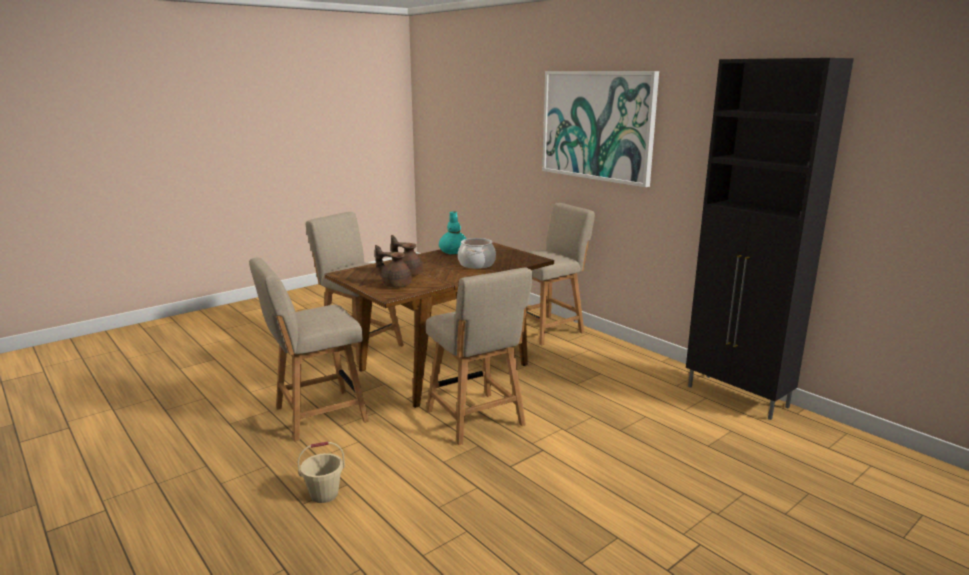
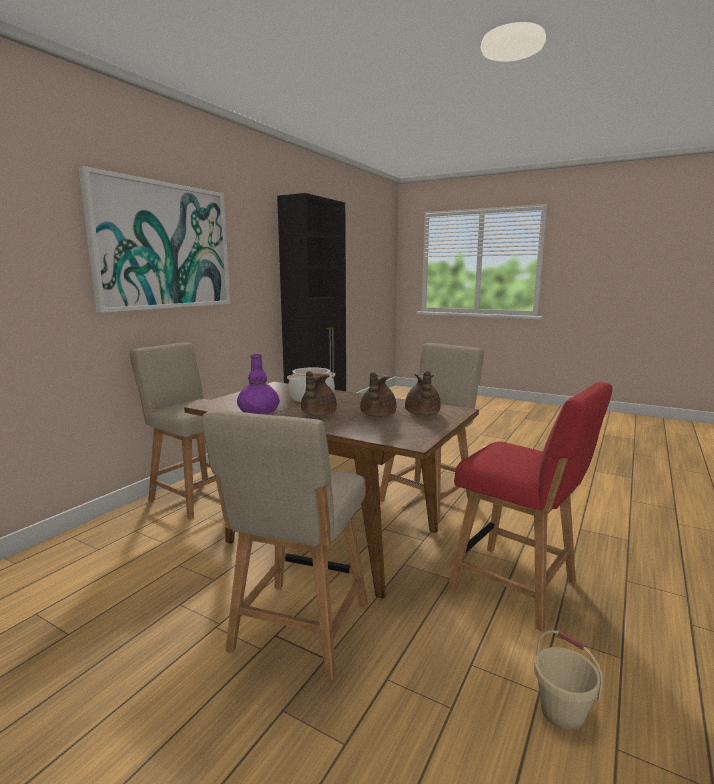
camera: 110 degrees left, 5 degrees down
(316, 416) = (519, 587): beige chair -> red chair
(324, 494) = (604, 534): beige bucket -> beige bucket (561, 712)
(430, 262) = (317, 414): none -> brown teapot
(453, 251) = (258, 411): turquoise vase -> purple vase

